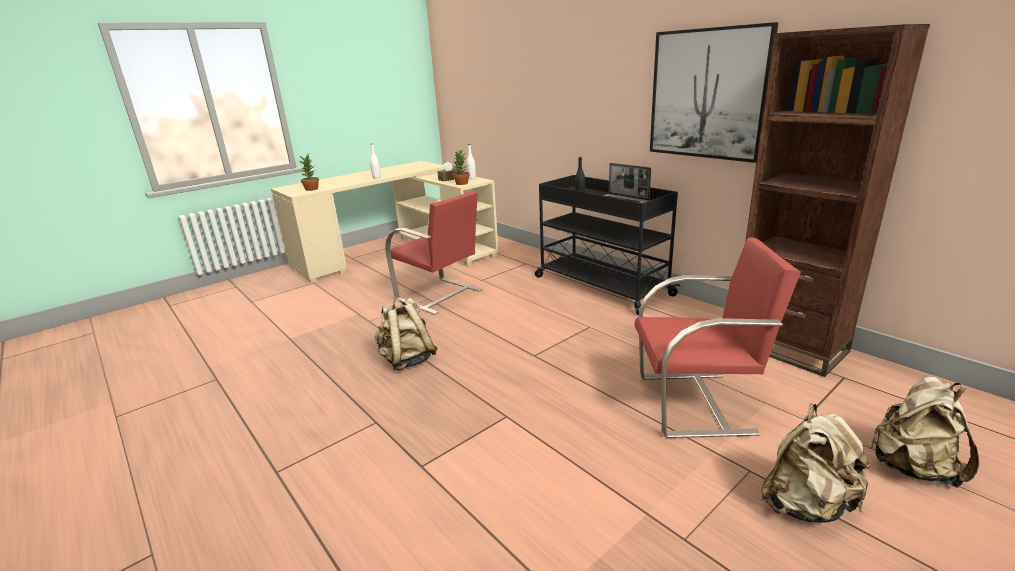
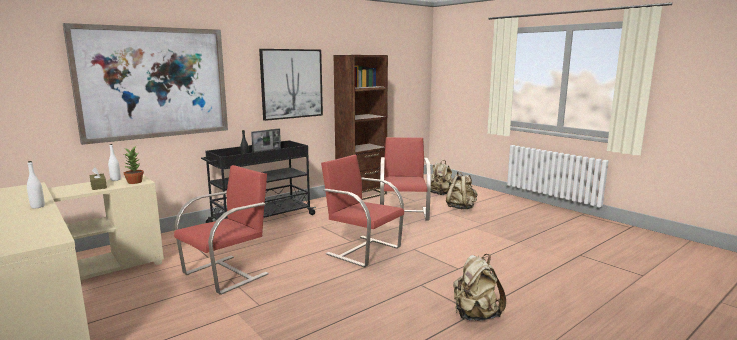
camera: 90 degrees left, 10 degrees down
(312, 189) = (38, 234): potted plant -> none
(407, 360) = (344, 280): beige backpack -> beige backpack (475, 315)
(500, 367) = (363, 250): none -> red chair
(544, 85) = (153, 82): none -> picture

